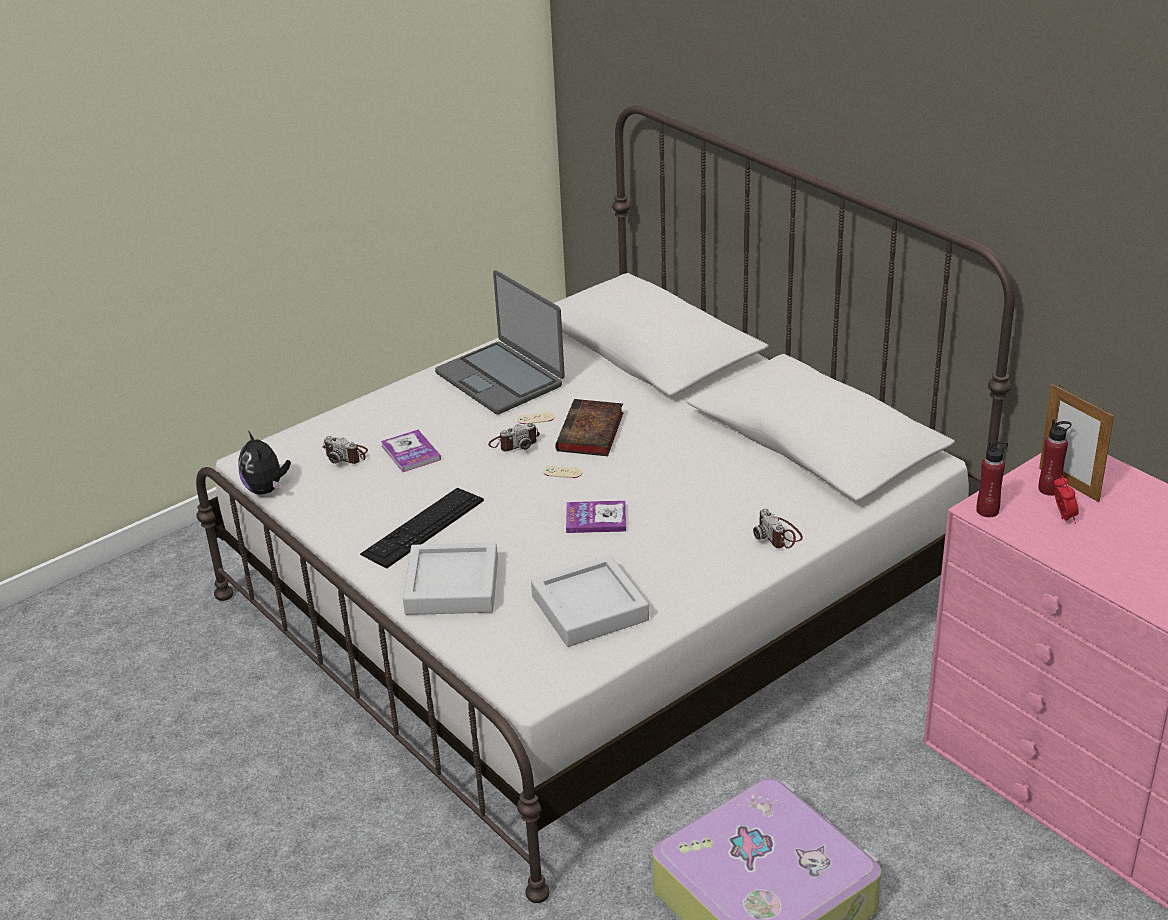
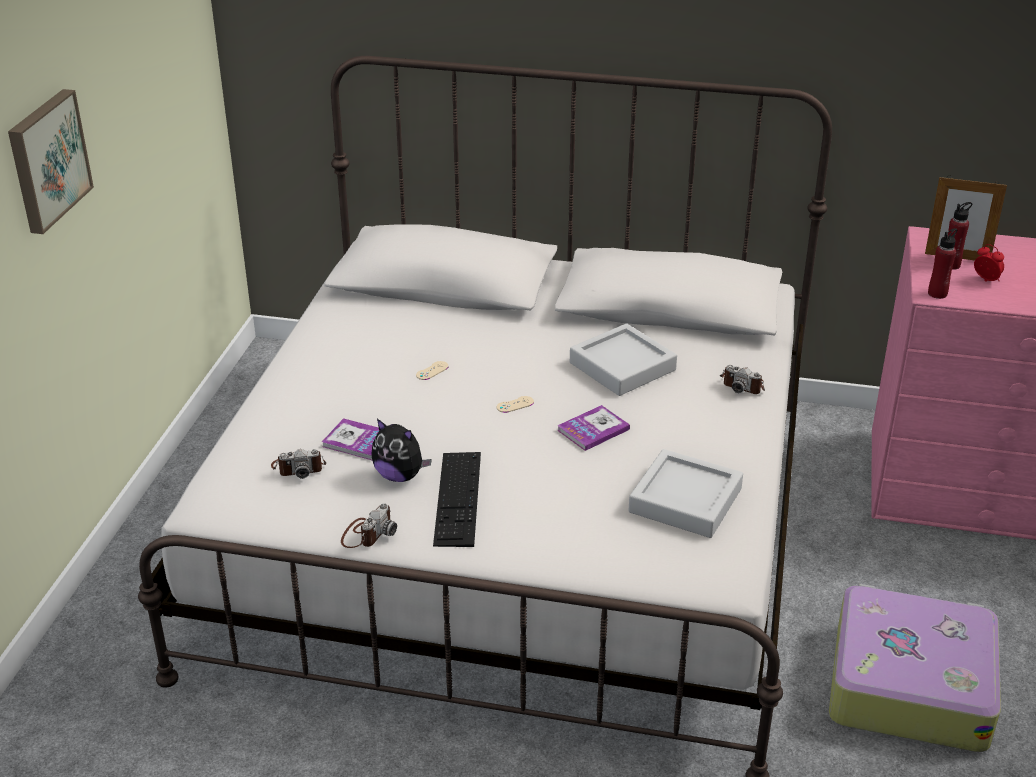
camera: 40 degrees left, 0 degrees up
(261, 135) = (47, 160): none -> picture
(266, 489) = (260, 530): plush toy -> plush toy (400, 476)
(452, 586) = (552, 535): grey tray -> grey tray (622, 366)
(501, 379) = (355, 350): laptop -> none
(514, 443) = (441, 397): camera -> camera (367, 533)
(590, 434) = (496, 365): book -> none

